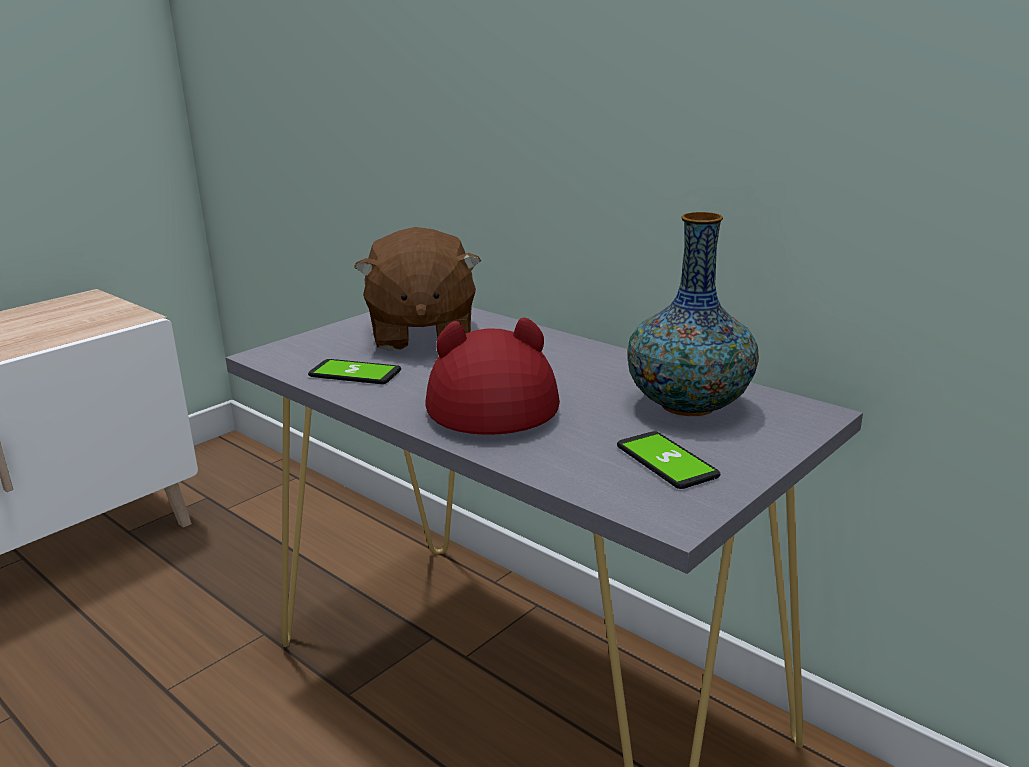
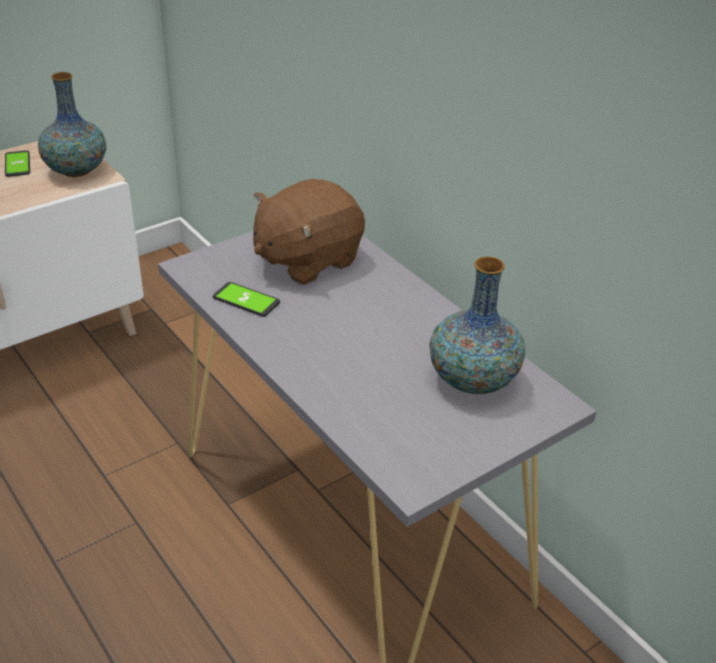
camera: 10 degrees right, 15 degrees up
(102, 316) = (76, 170): none -> vase
(421, 334) = (306, 260): brown plush toy -> brown plush toy turned 45 degrees clockwise
(489, 399) = (333, 346): red hat -> none
(666, 461) = (430, 434): phone -> phone (17, 164)

